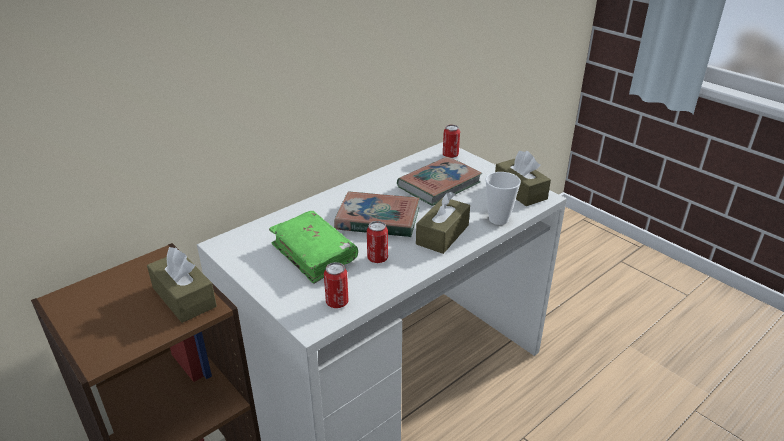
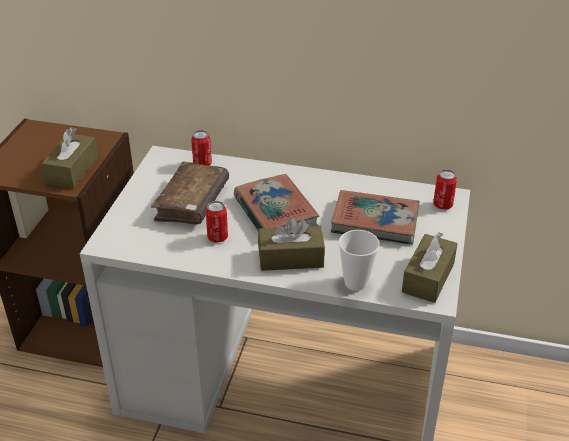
camera: 55 degrees right, 5 degrees up
(314, 254) = (192, 203): green book -> brown book
(337, 302) = (141, 243): can -> can (202, 164)

